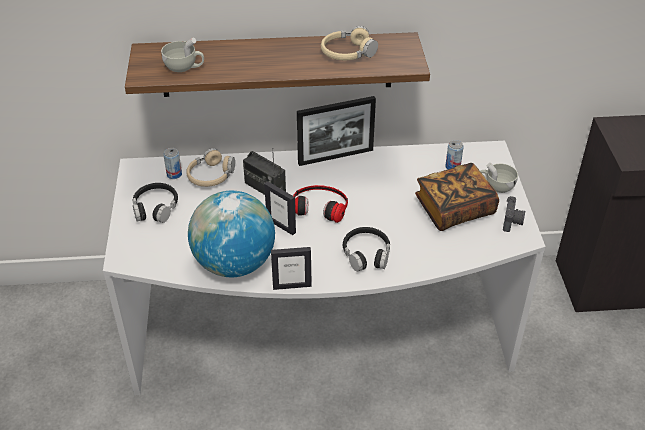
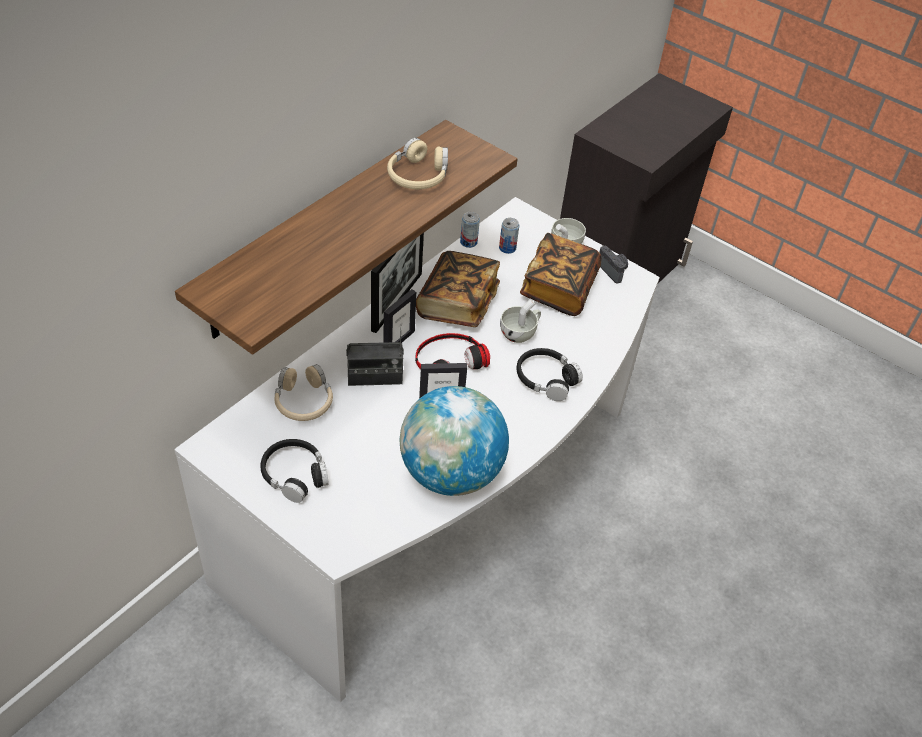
camera: 50 degrees left, 5 degrees up
(174, 174) = (263, 425): can -> can (468, 242)
(184, 67) = (283, 284): white cup -> white cup (520, 333)
(292, 286) = (527, 455): picture frame -> picture frame (398, 341)
(372, 179) = (457, 303): none -> book

